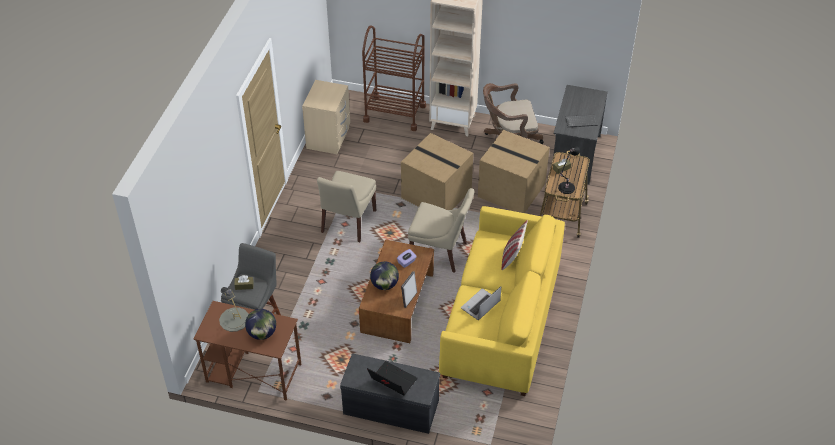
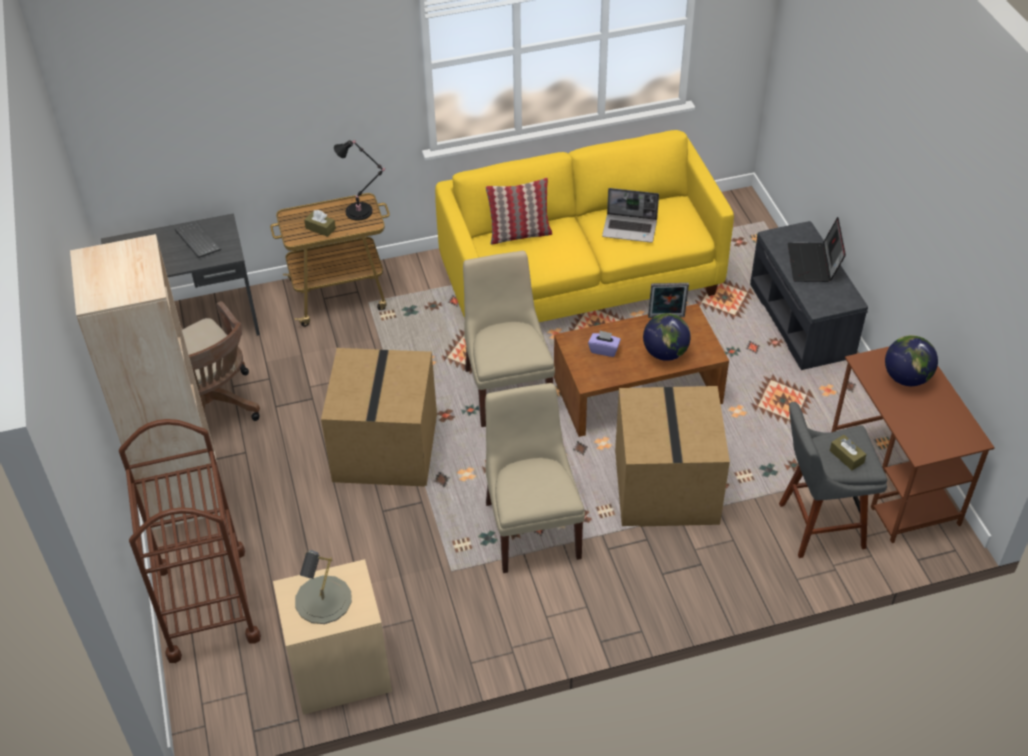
camera: 120 degrees left, 0 degrees up
(234, 319) = (918, 421): grey table lamp -> grey table lamp (323, 600)
(347, 223) = (532, 526): beige chair -> beige chair turned 90 degrees counterclockwise
(512, 190) = (316, 365): cardboard box -> cardboard box (664, 486)

